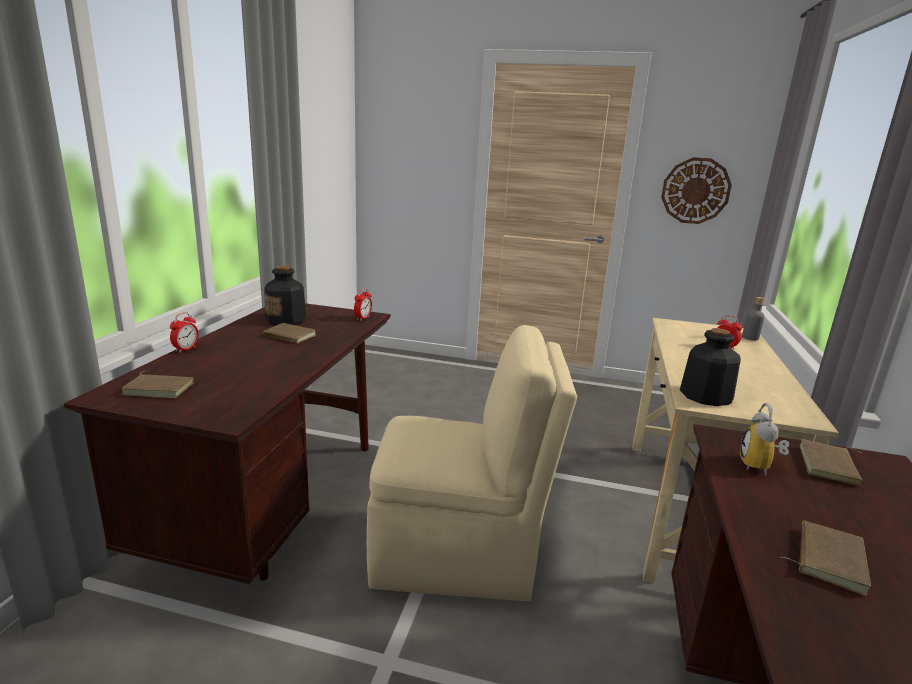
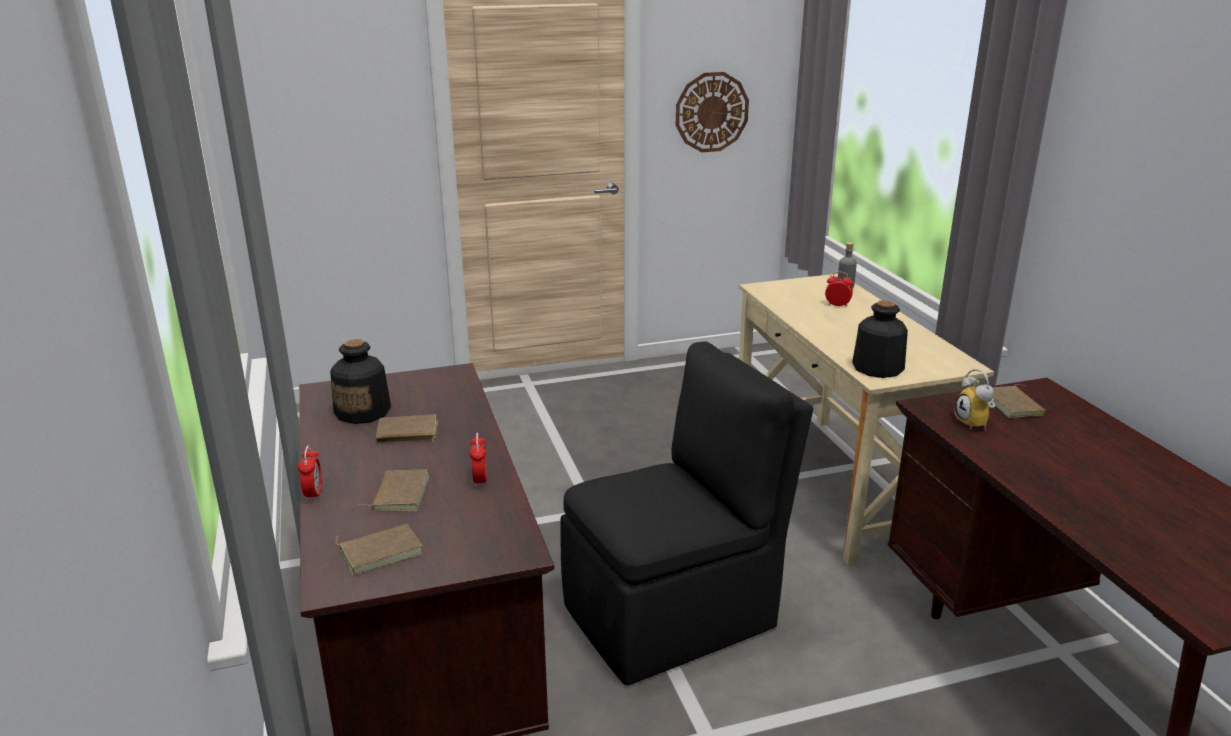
camera: 30 degrees left, 5 degrees up
(363, 318) = (451, 379): alarm clock -> alarm clock (480, 480)
(458, 554) = (674, 615): beige chair -> black chair
(827, 558) = (1072, 480): brown book -> brown book (399, 494)

